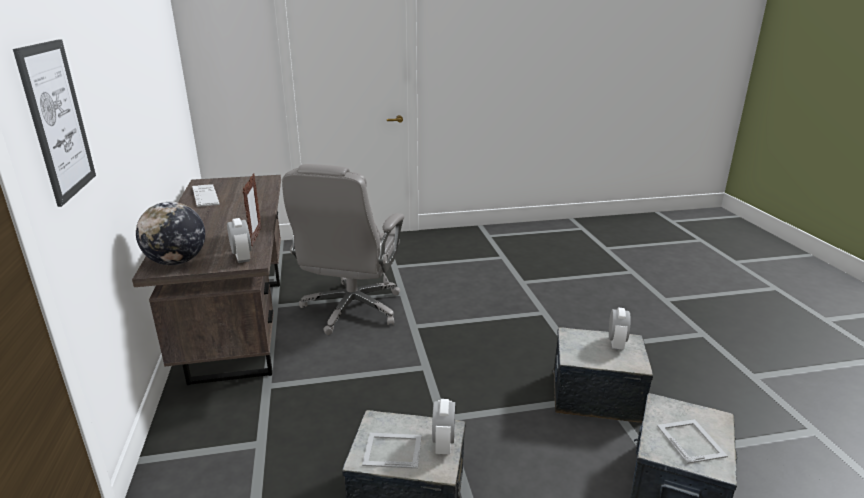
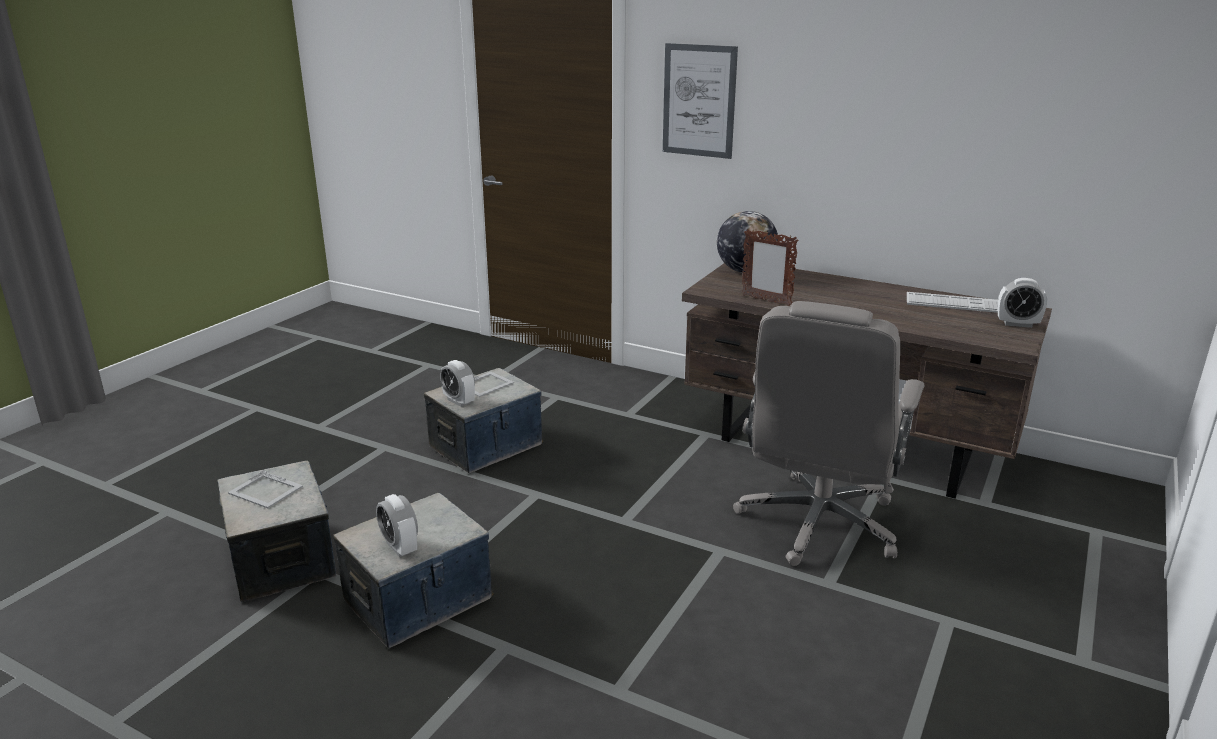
camera: 130 degrees right, 0 degrees up
(242, 258) = (719, 289): alarm clock -> alarm clock (1017, 324)
(351, 309) = (818, 524): grey office chair -> grey office chair turned 120 degrees counterclockwise

